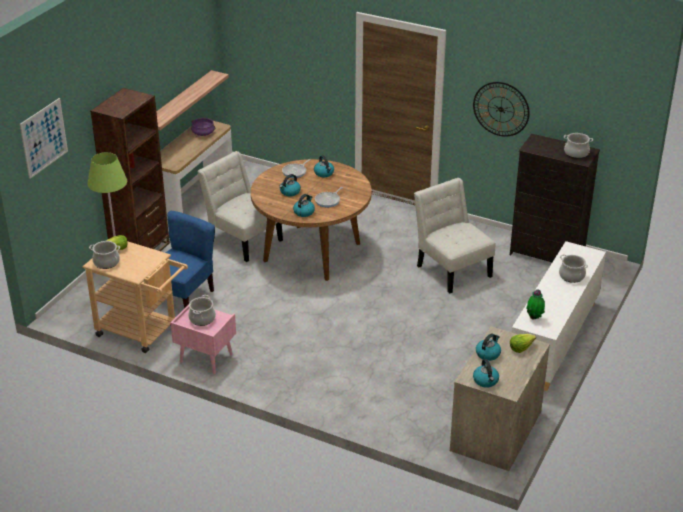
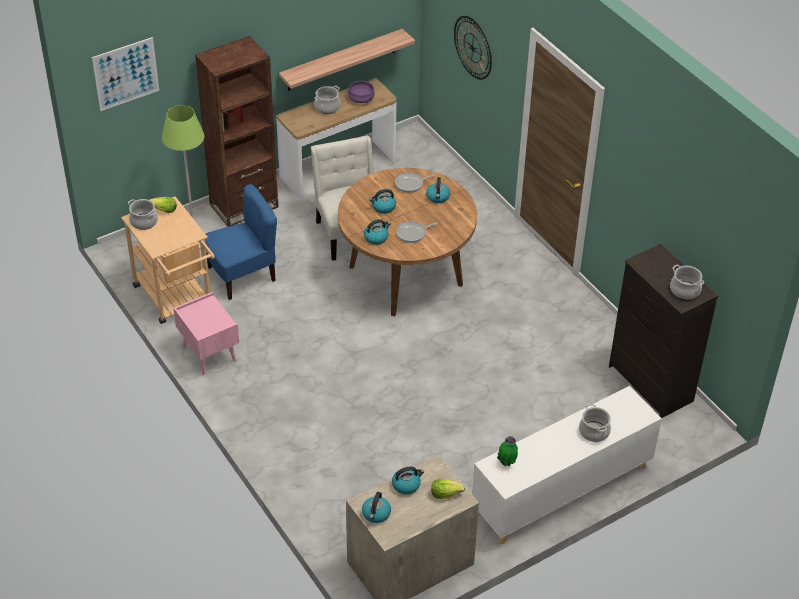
camera: 30 degrees right, 10 degrees up
(202, 319) = (205, 316): cooking pot -> cooking pot (327, 107)
(451, 269) = (531, 357): white chair -> none
(501, 109) = (642, 201): wall clock -> wall clock (472, 47)

